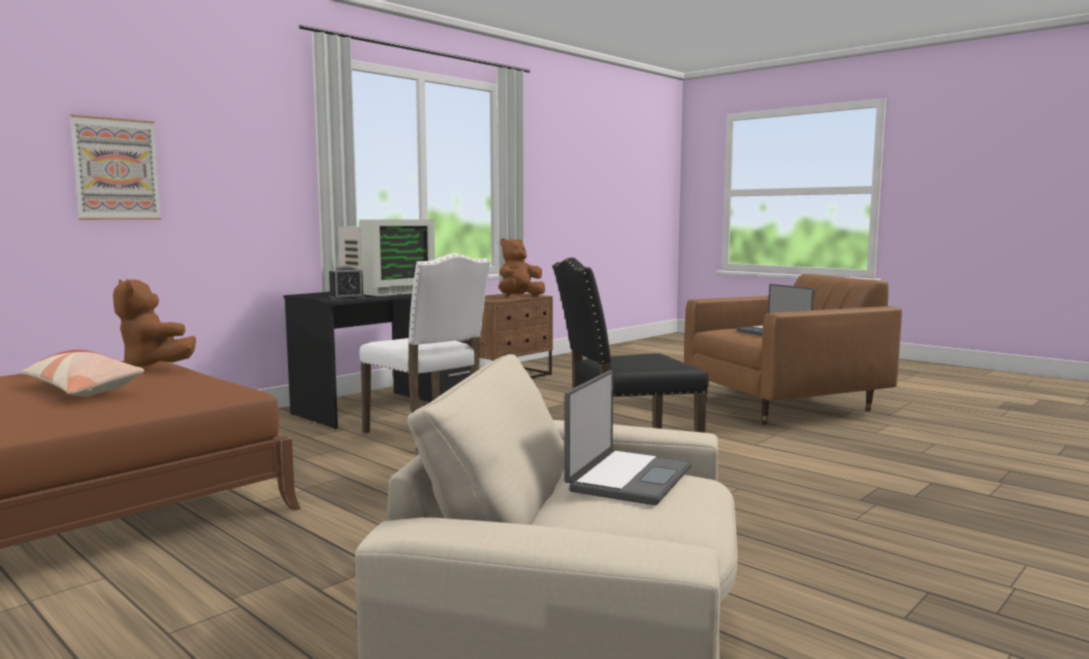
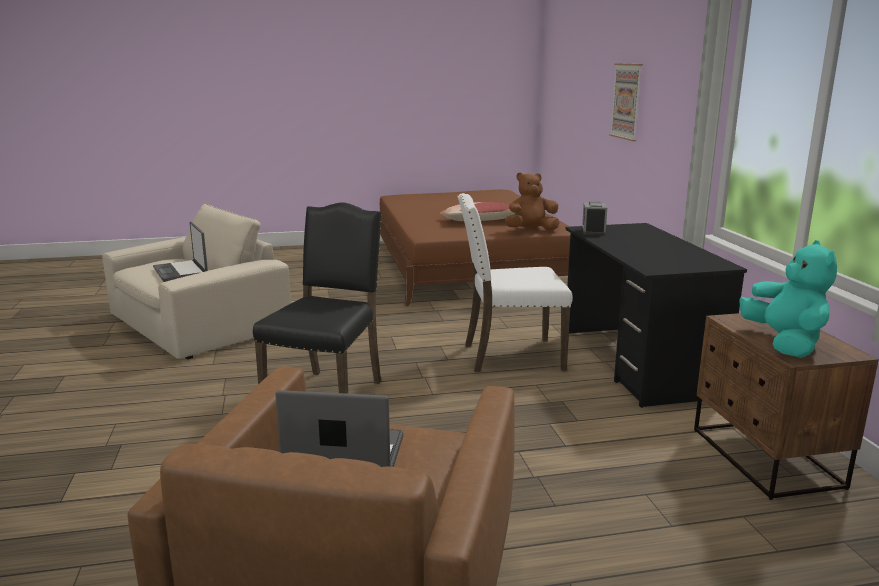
camera: 125 degrees right, 10 degrees up
(385, 292) = (642, 244): monitor -> none
(519, 296) = (784, 343): brown plush toy -> turquoise plush toy

